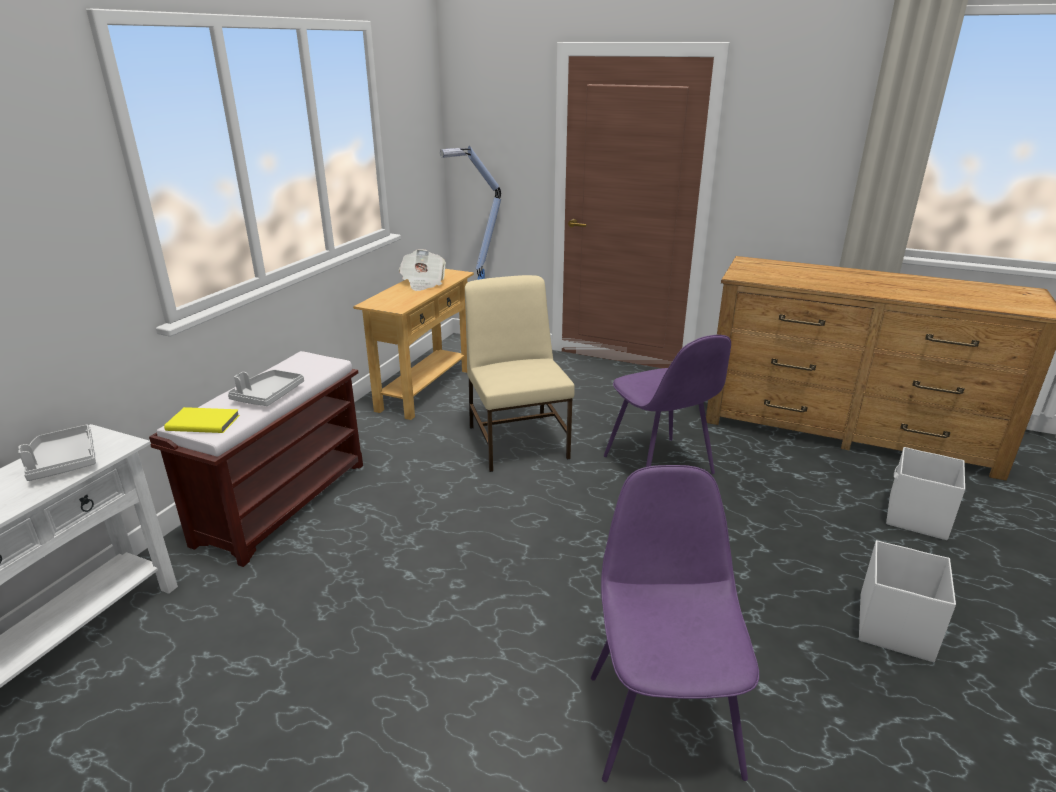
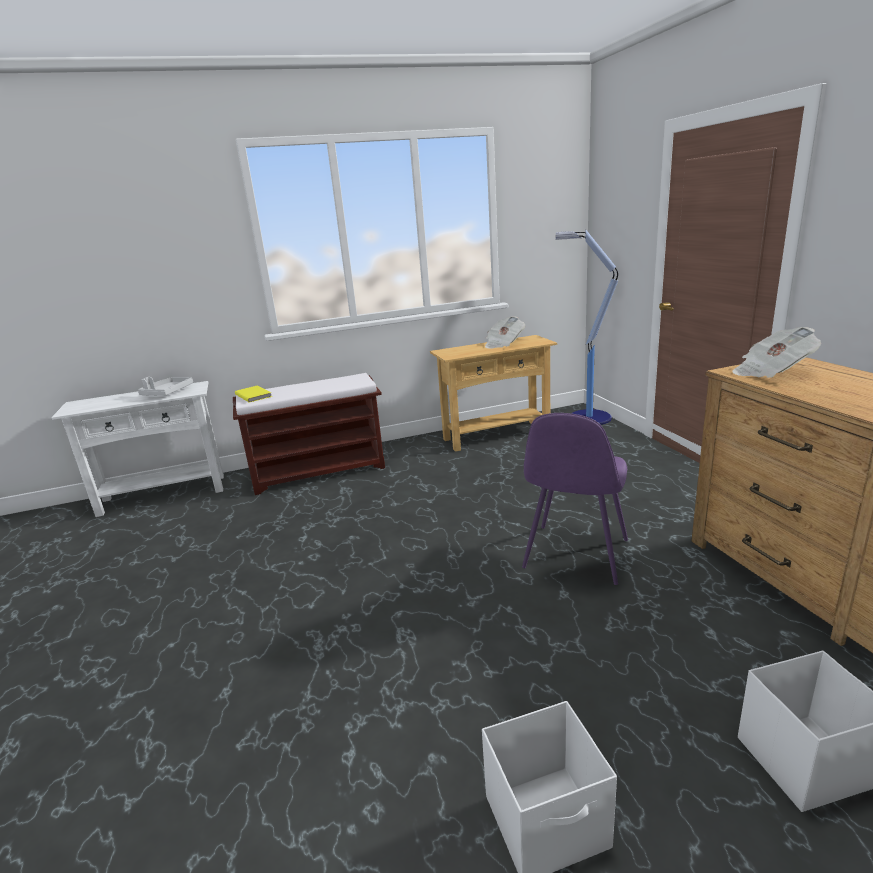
camera: 50 degrees right, 5 degrees down
(268, 395) = (302, 391): grey tray -> none
(518, 441) = (498, 490): beige chair -> none
(662, 720) = (261, 712): purple chair -> none
(758, 272) = (771, 372): none -> newspaper

